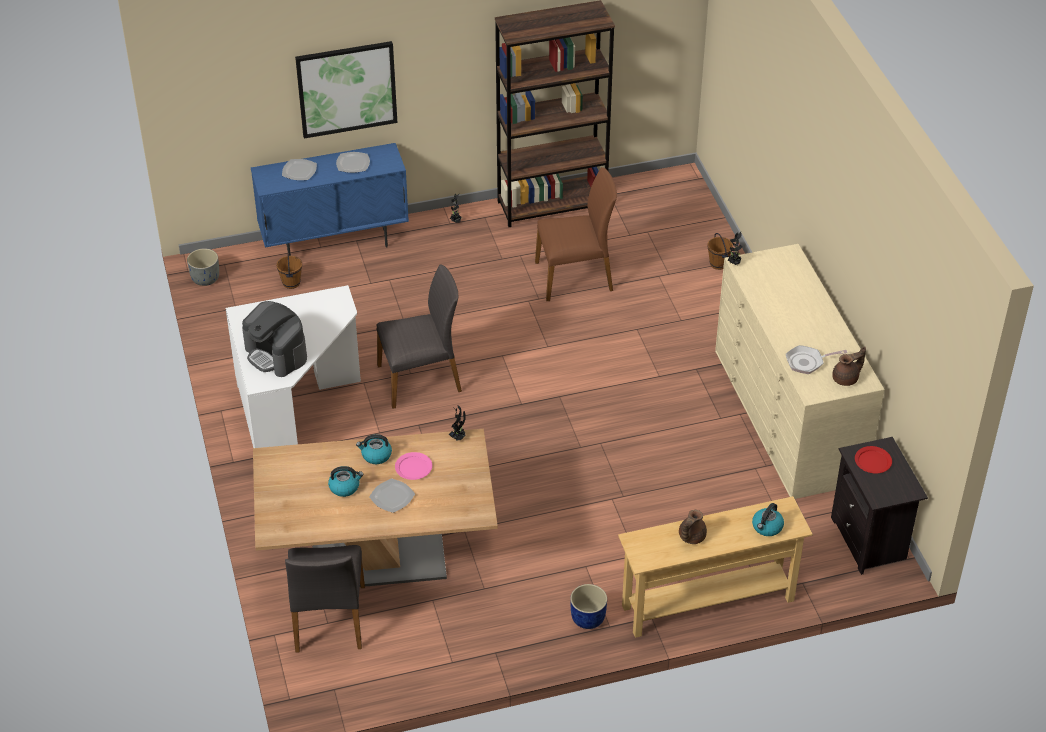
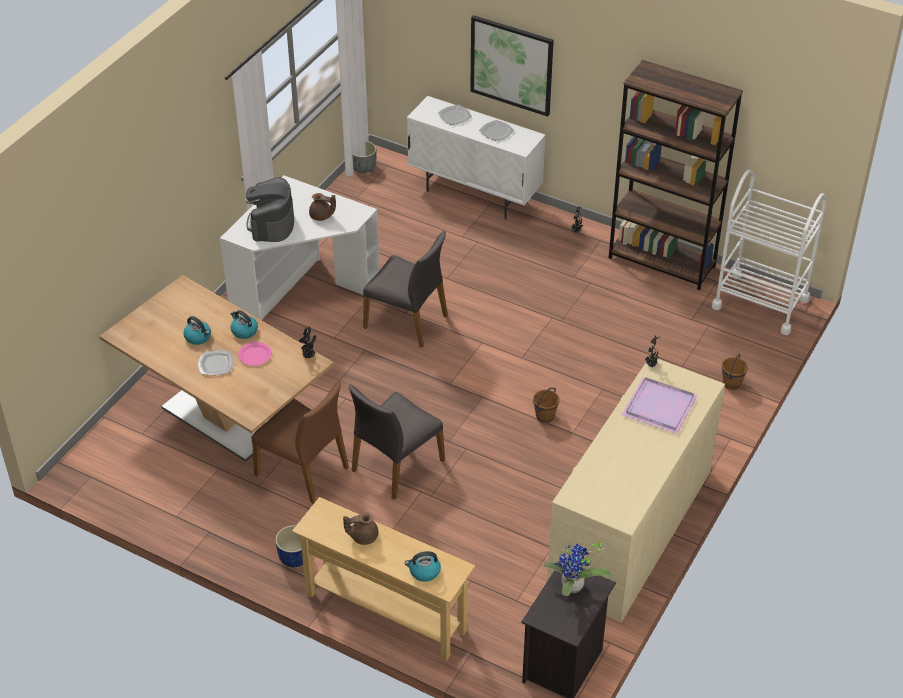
camera: 45 degrees right, 0 degrees up
(291, 283) = (411, 204): brown bucket -> brown bucket (544, 416)
(328, 619) = (145, 432): grey chair -> grey chair (396, 465)
(335, 243) = (475, 195): blue cabinet -> white cabinet
(575, 277) = (608, 323): brown chair -> brown chair (303, 470)
(660, 191) = (760, 303): none -> white cart
(782, 289) = (660, 408): none -> purple tray
(807, 362) = (600, 473): frying pan -> none
(846, 378) = (613, 506): brown teapot -> brown teapot (321, 216)
(873, 461) = (573, 588): red plate -> potted plant

